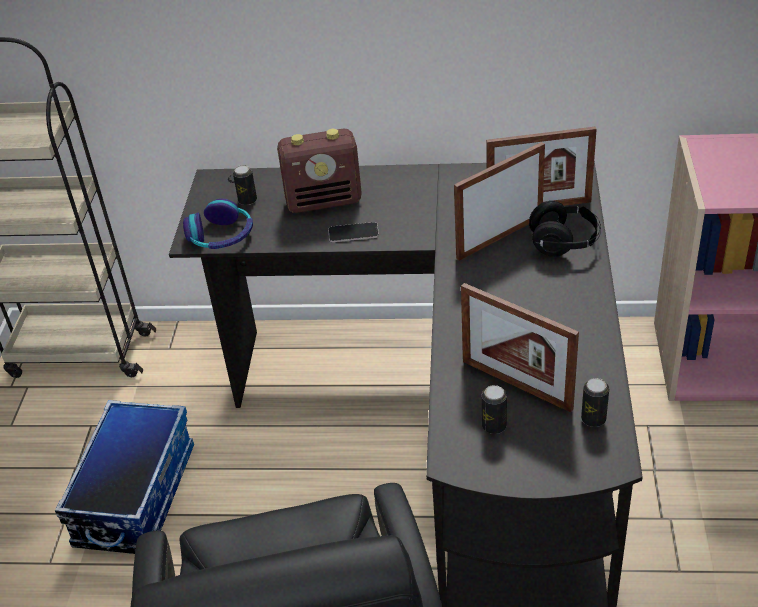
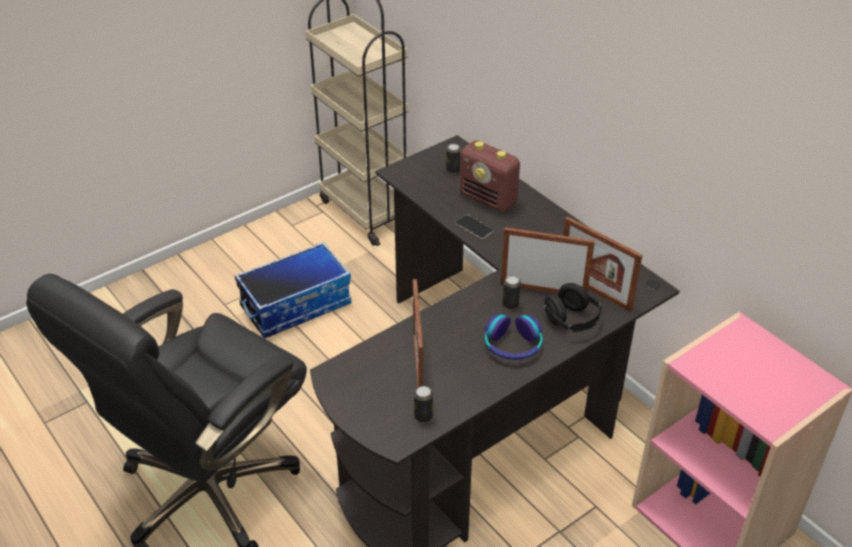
camera: 45 degrees right, 0 degrees up
(221, 236) = (411, 180): headphones -> headphones (512, 345)
(494, 426) = (374, 376): can -> can (510, 304)

